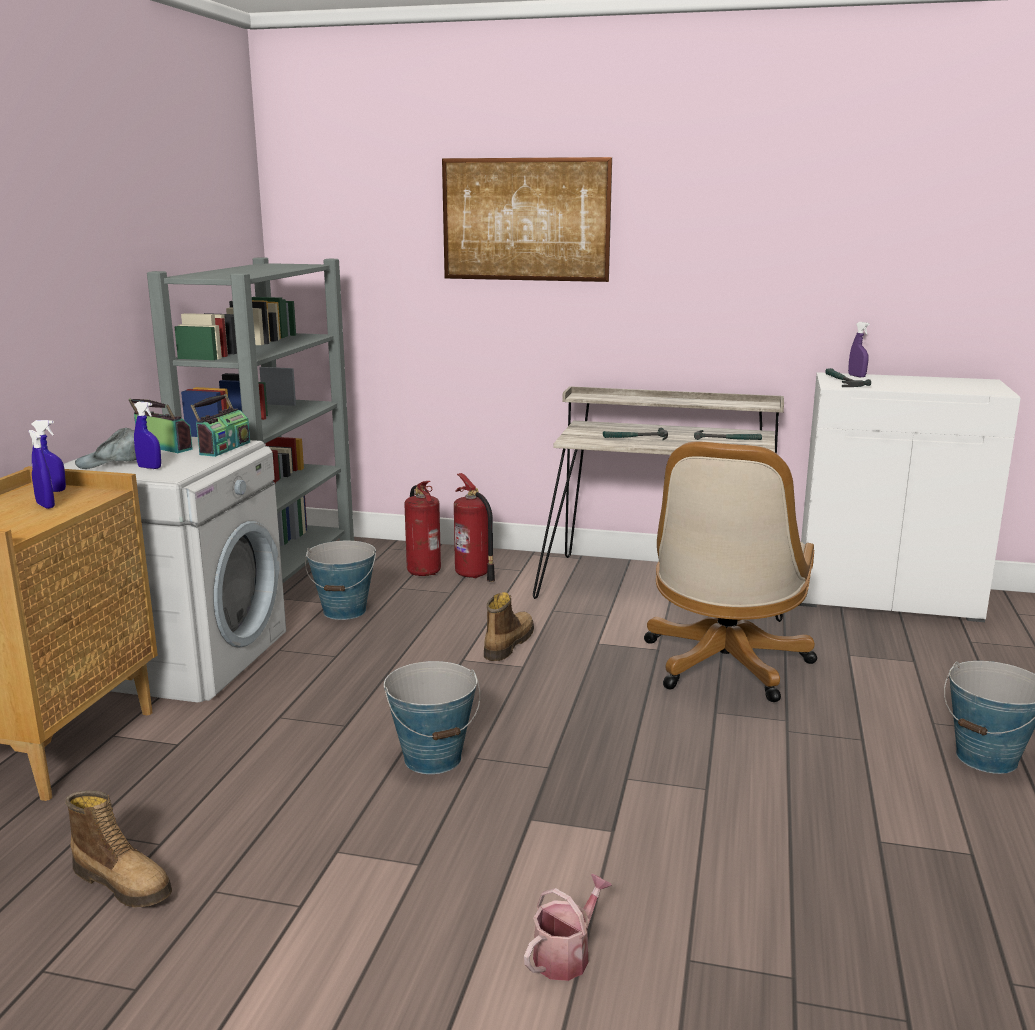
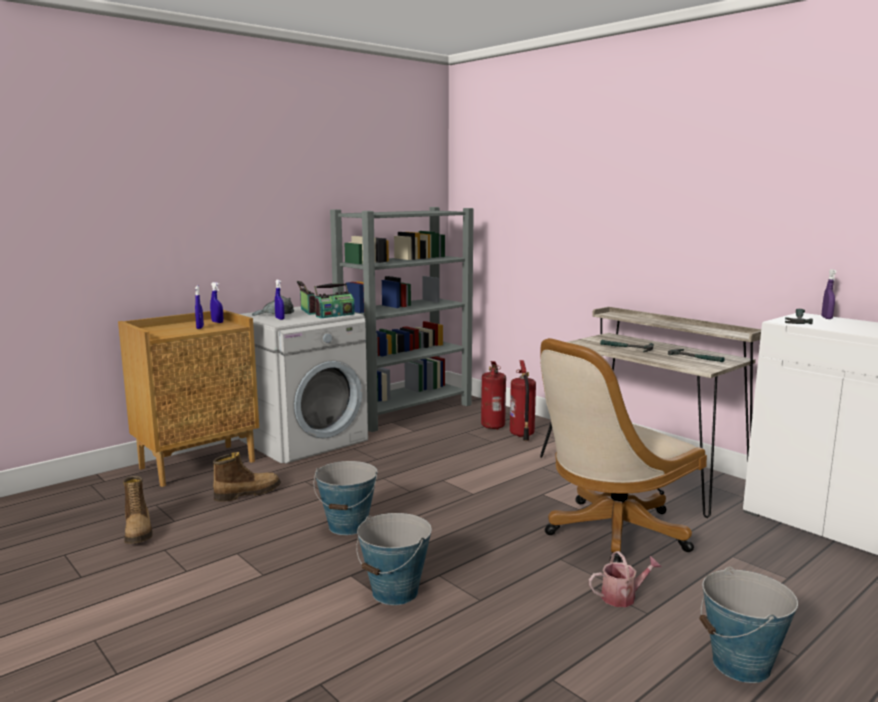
camera: 35 degrees right, 5 degrees down
(345, 611) = (416, 437): bucket -> bucket (395, 592)
(507, 644) = (483, 479): boot -> boot (247, 493)
(525, 220) = (589, 182): picture -> none
(566, 955) = (263, 649): watering can -> watering can (623, 597)

